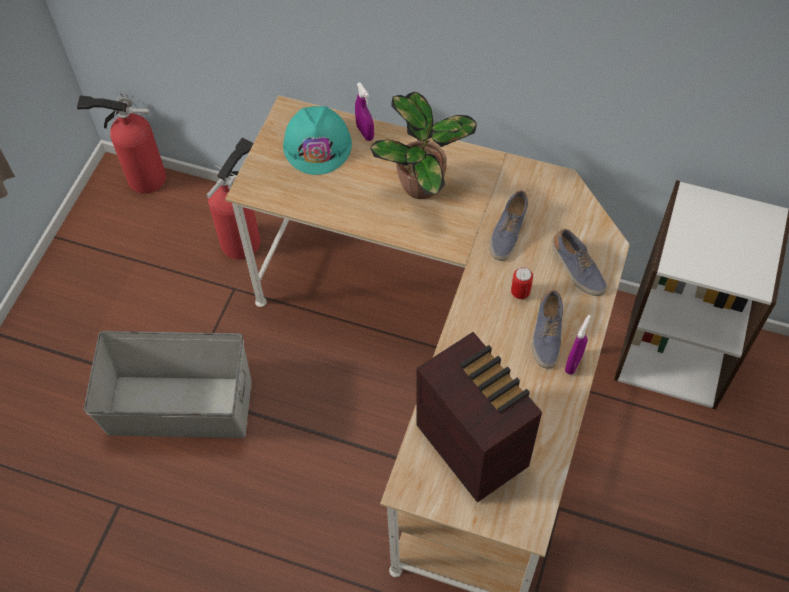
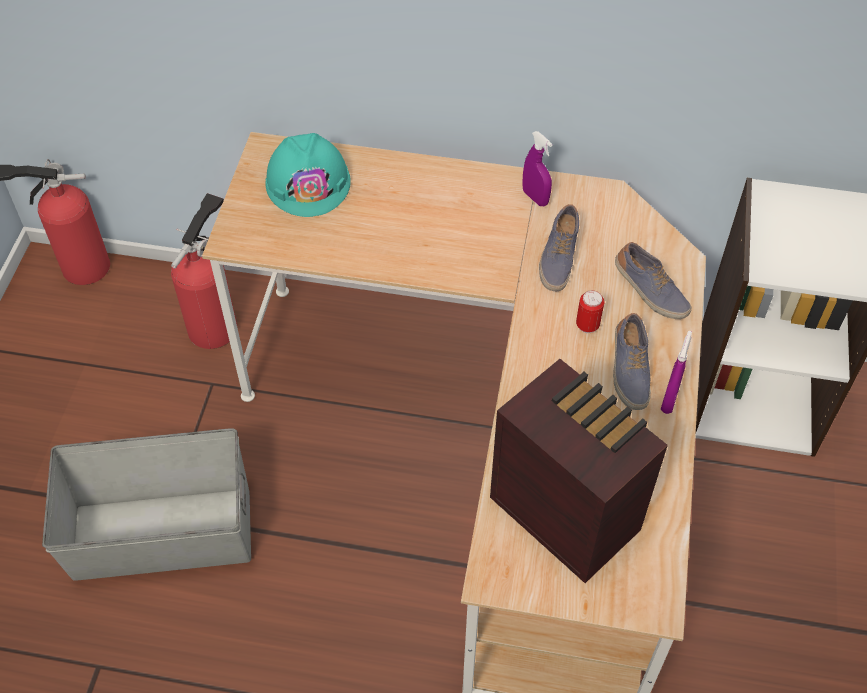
camera: 10 degrees left, 5 degrees down
(365, 133) = (364, 163): purple spray bottle -> purple spray bottle (535, 197)
(424, 186) = (446, 216): potted plant -> none

